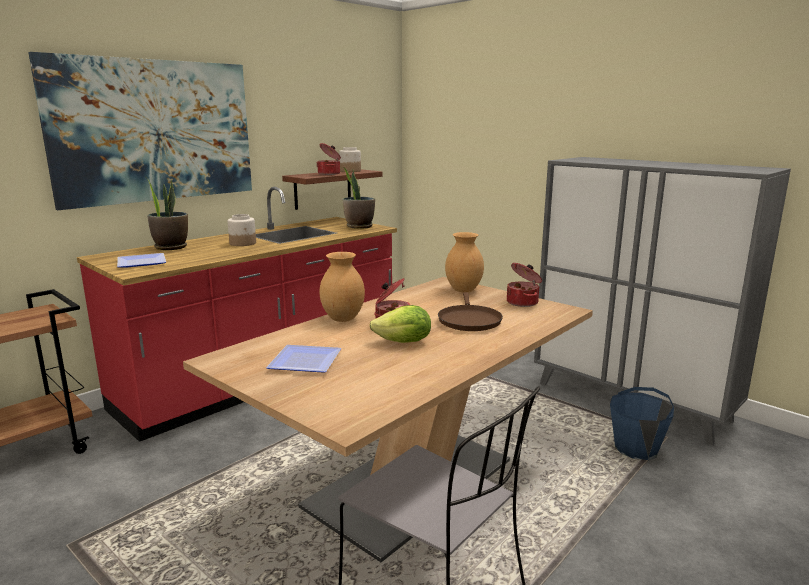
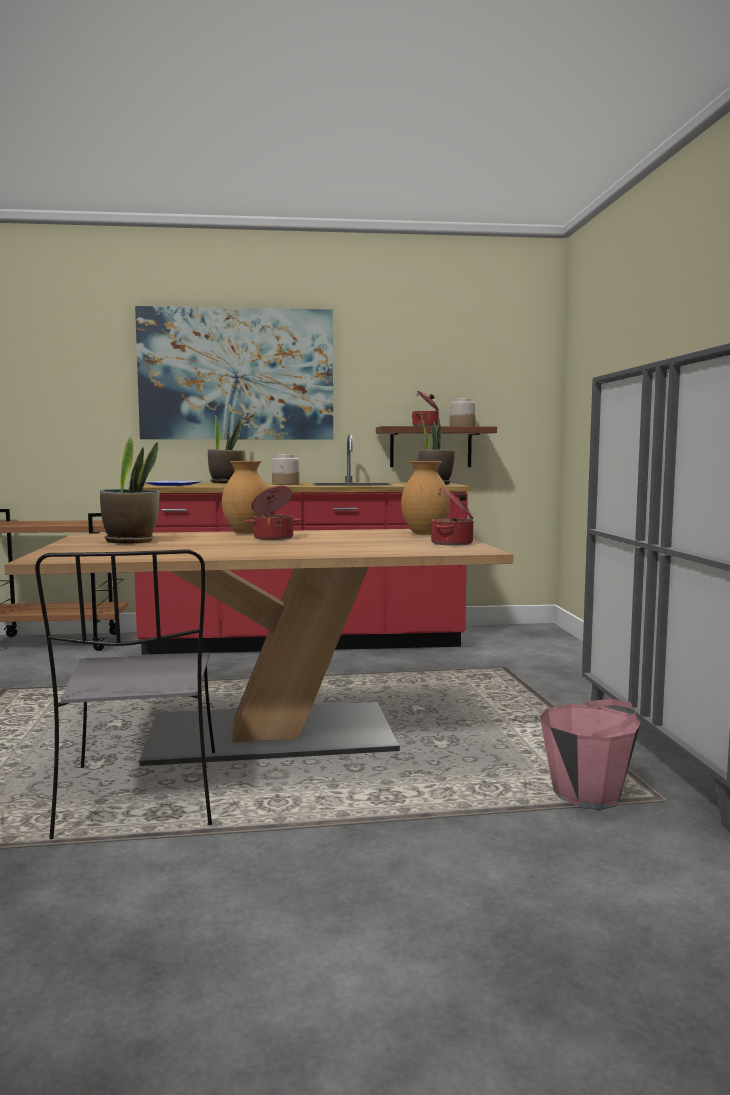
camera: 40 degrees right, 10 degrees down
(302, 362) = (131, 541): plate -> potted plant
(404, 342) = (239, 544): lettuce -> none
(469, 320) = (347, 543): brown frying pan -> none
(636, 449) = (587, 795): blue bucket -> pink bucket

